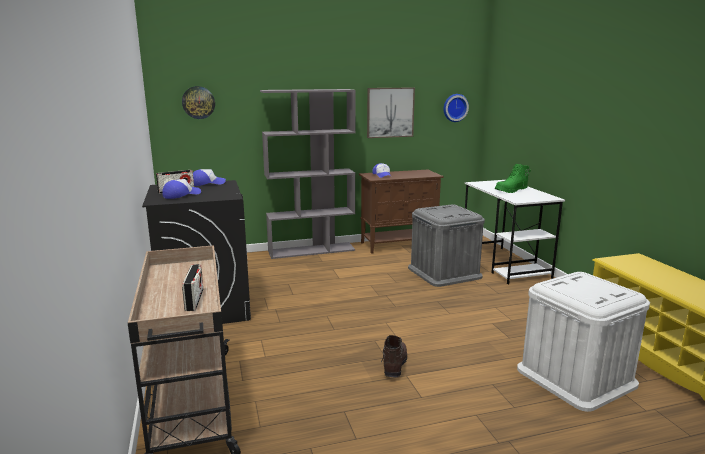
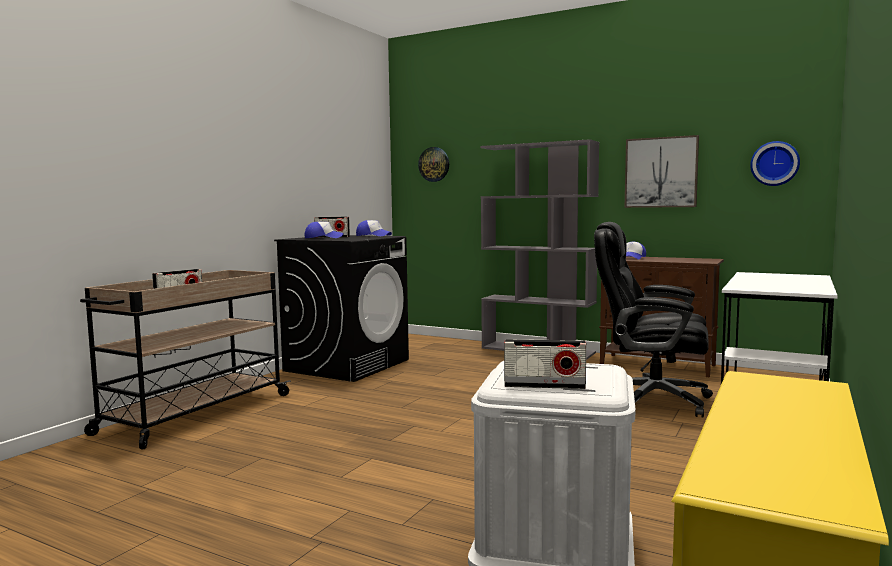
camera: 45 degrees right, 10 degrees down
(394, 365) = (381, 448): brown boot -> none
(444, 272) = (650, 400): grey storage box -> black office chair
(511, 190) = (776, 282): green boot -> none
(607, 298) = (544, 386): none -> radio

